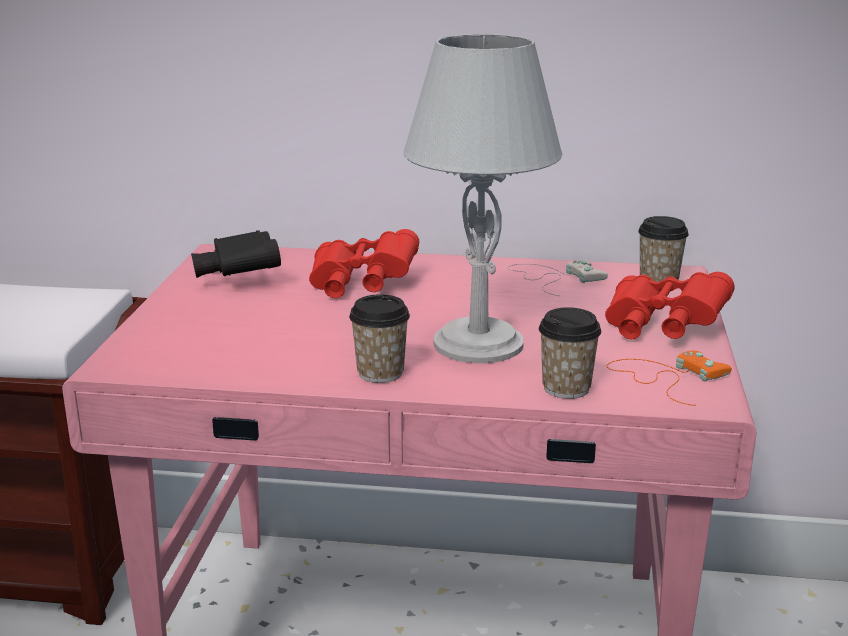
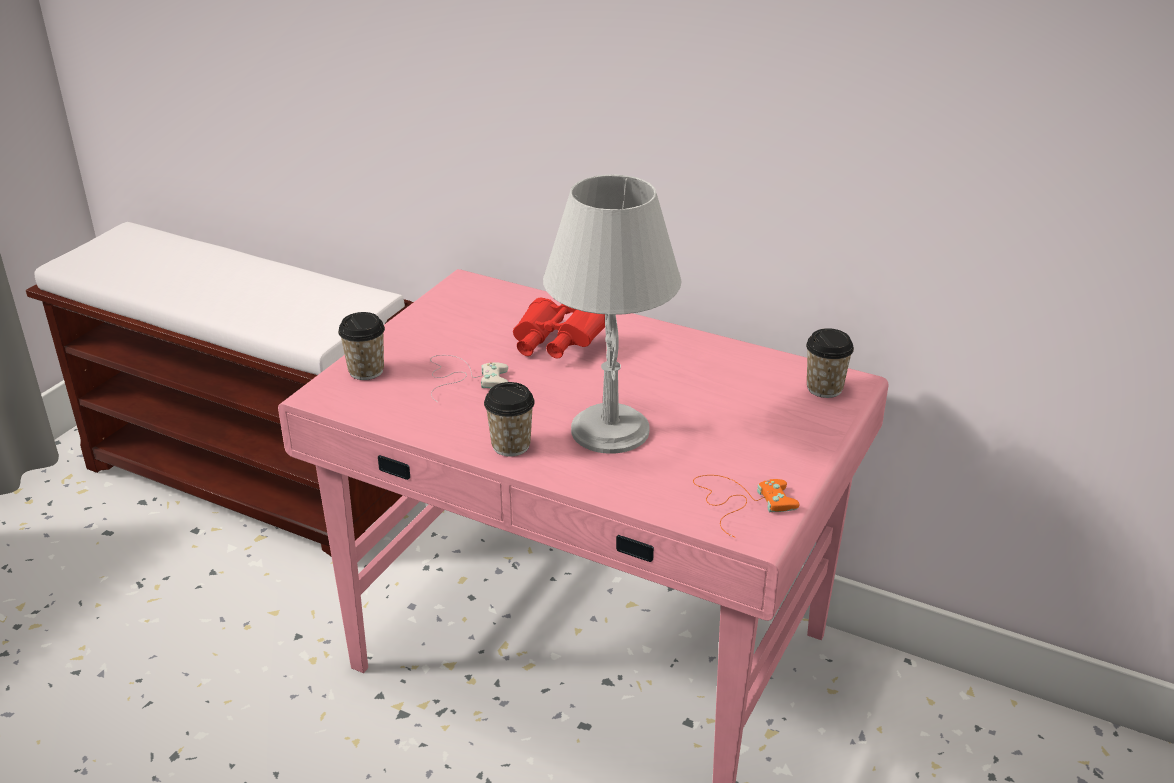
camera: 20 degrees right, 10 degrees up
(238, 276) = (464, 314): black binoculars -> none
(553, 278) = (730, 367): white game controller -> white game controller (463, 377)
(566, 388) = (647, 494): cup -> cup (366, 371)
(661, 328) = (781, 445): red binoculars -> none

